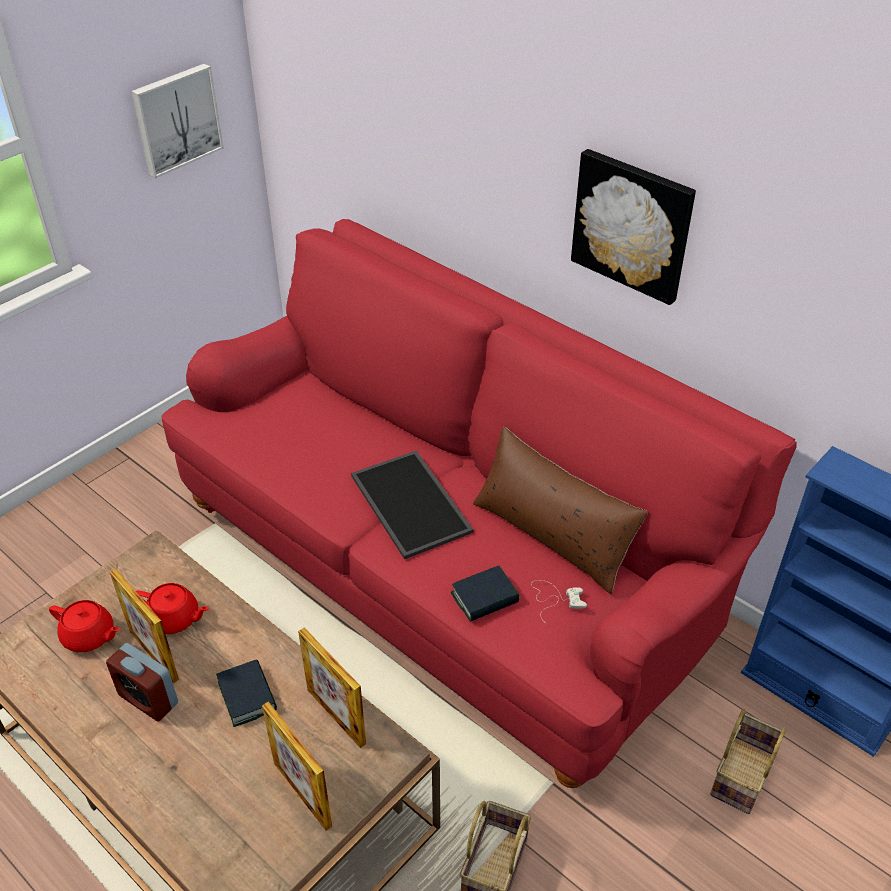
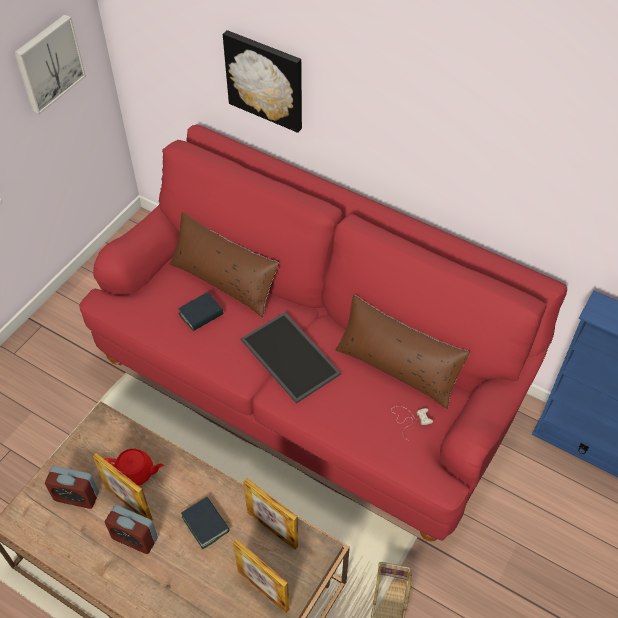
camera: 10 degrees left, 10 degrees up
(89, 636) = (76, 496): red teapot -> alarm clock
(349, 408) = (224, 280): none -> brown pillow
(485, 598) = (360, 426): book -> book (201, 314)
(633, 224) = (438, 141): picture -> picture (265, 79)
(742, 777) = (543, 511): basket -> none

